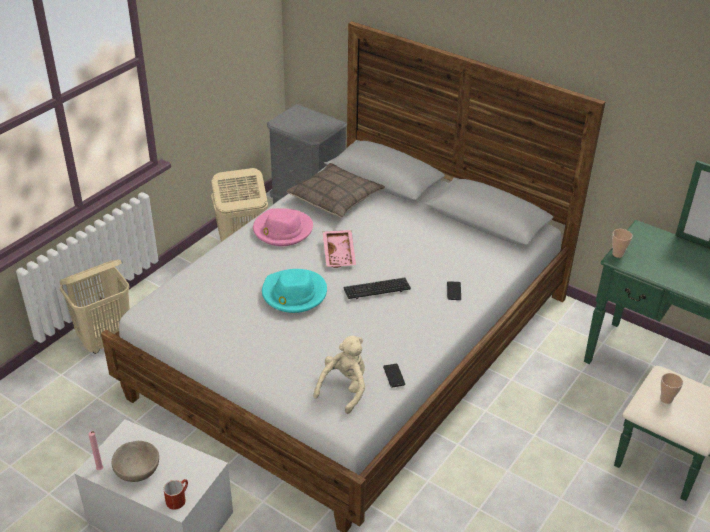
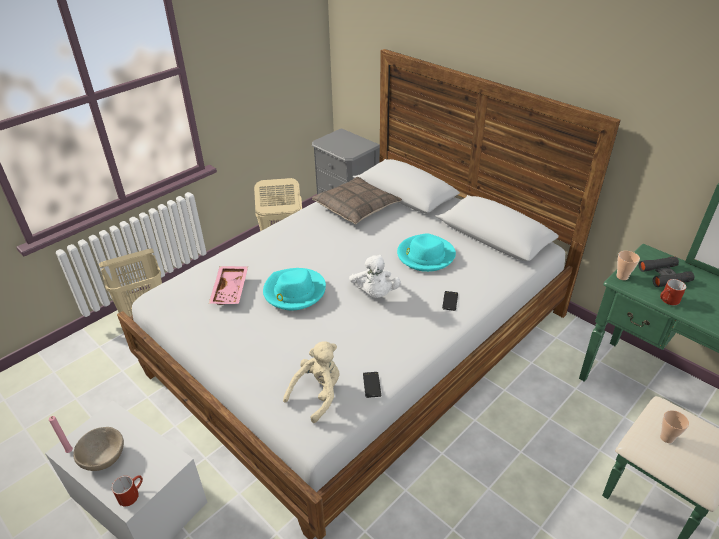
camera: 10 degrees right, 0 degrees up
(282, 230) = (301, 232): pink hat -> none
(340, 254) = (347, 257): pink tray -> pink tray (231, 290)
(377, 289) = (374, 293): keyboard -> white plush toy
(420, 246) = (425, 255): none -> turquoise hat
(656, 250) = (664, 275): none -> black binoculars
(660, 274) = (667, 301): none -> red mug

